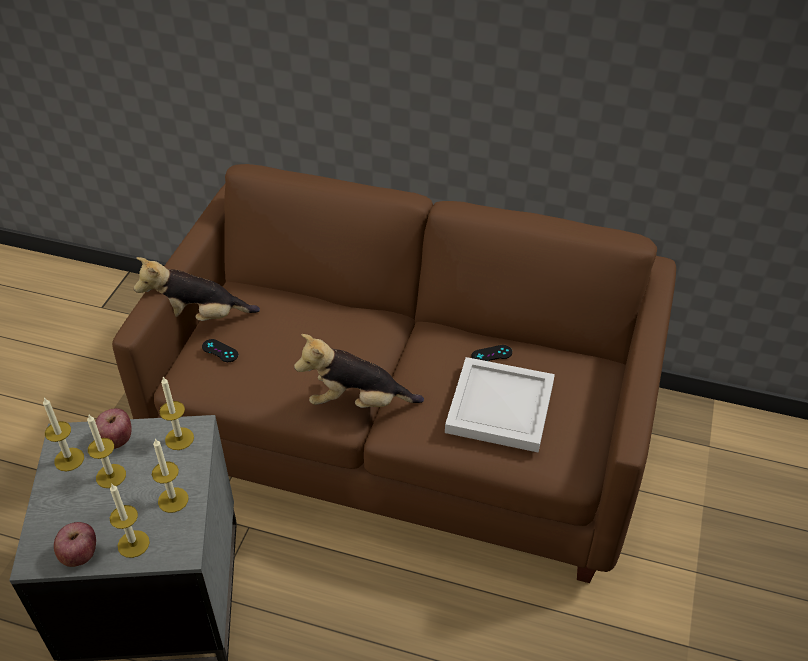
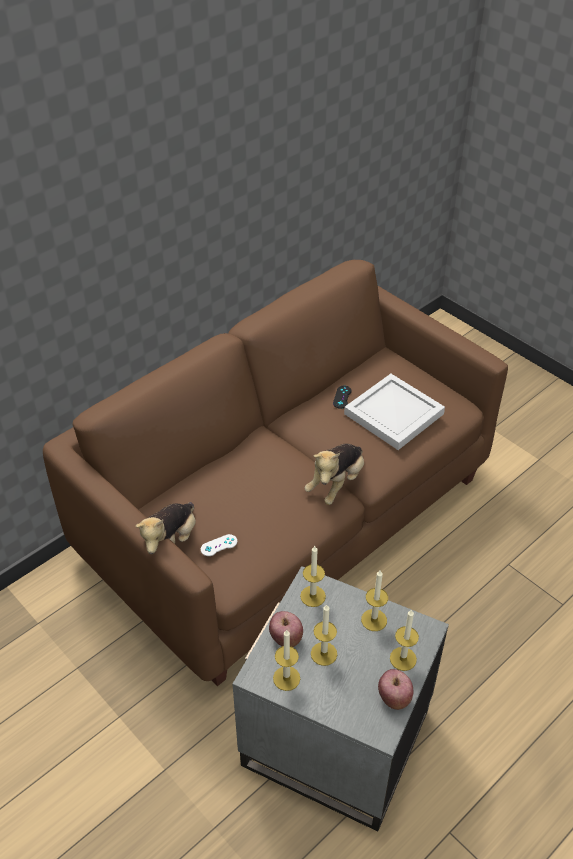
camera: 60 degrees left, 0 degrees up
(220, 351) = (219, 545): black game controller -> white game controller

